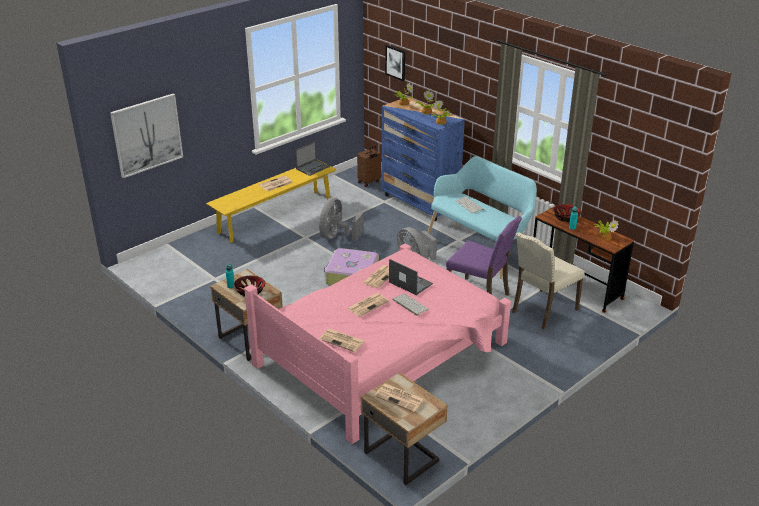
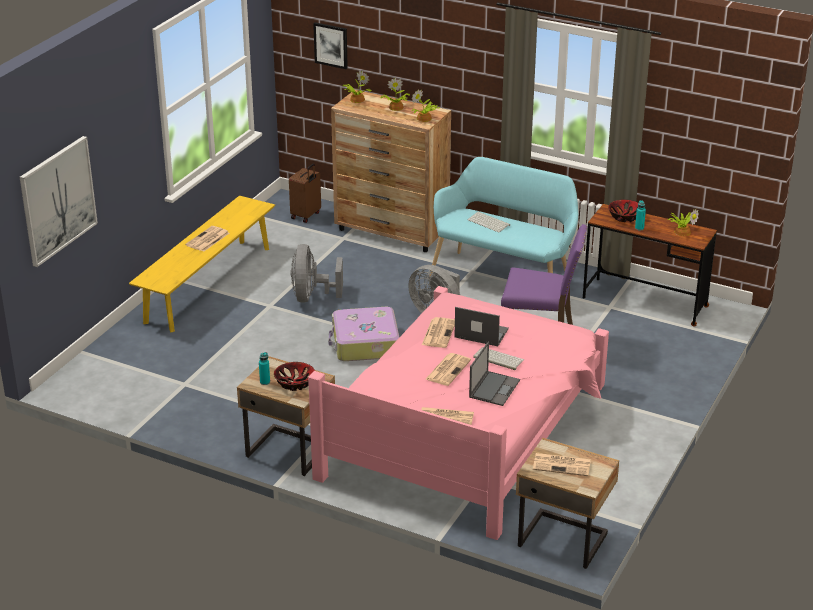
camera: 20 degrees left, 0 degrees up
(313, 167) = (242, 208): laptop -> laptop (494, 388)
(420, 203) = (392, 232): blue dresser -> brown dresser
(542, 310) = (623, 338): beige chair -> none

